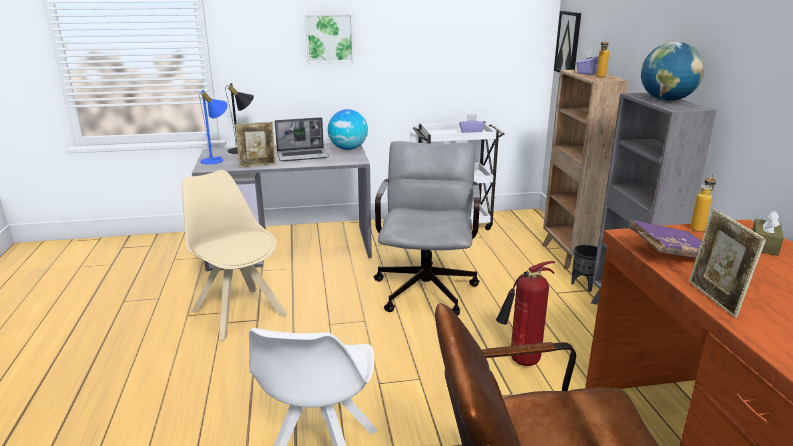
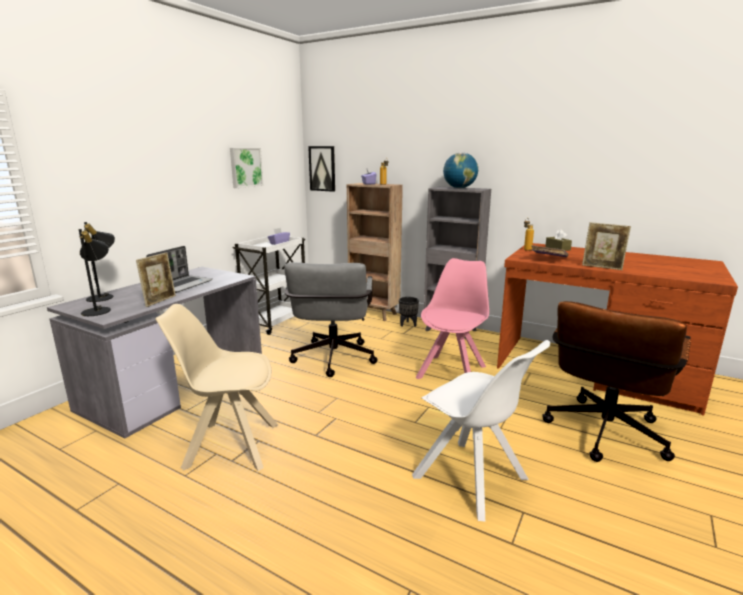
camera: 50 degrees left, 5 degrees down
(216, 160) = (99, 310): blue table lamp -> black table lamp
(329, 38) = (155, 170): picture -> picture (245, 167)
(348, 149) = (208, 272): globe -> none
(426, 286) = (332, 361): grey office chair -> grey office chair turned 135 degrees counterclockwise
(521, 362) = (452, 371): fire extinguisher -> pink chair

